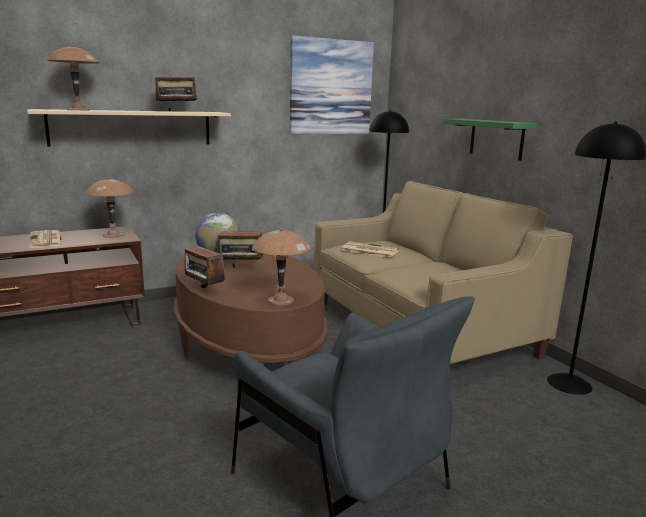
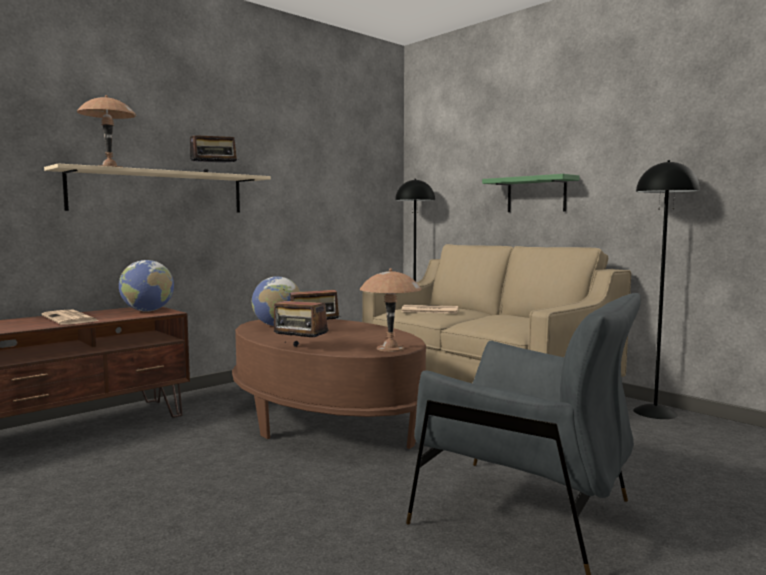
camera: 15 degrees left, 10 degrees down
(113, 235) = (147, 311): brown table lamp -> globe
(331, 87) = (353, 157): picture -> none

